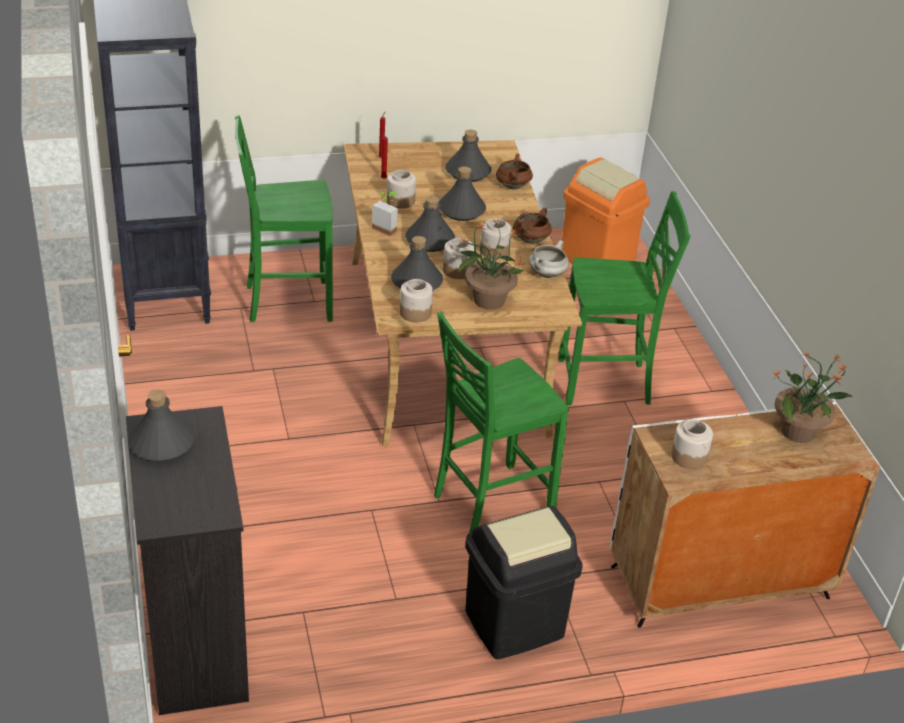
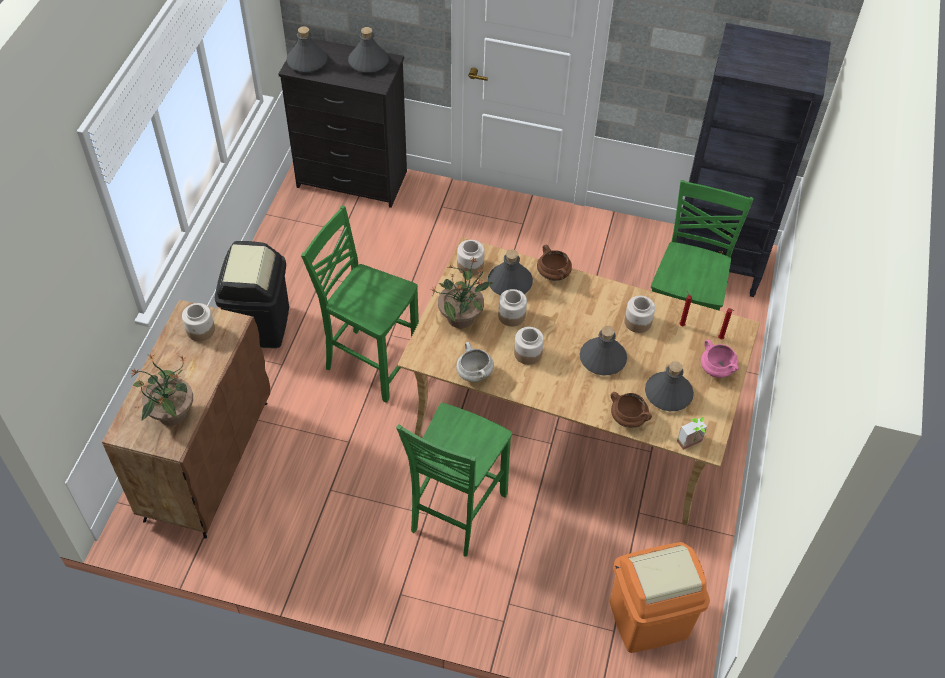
camera: 120 degrees right, 15 degrees up
(387, 227) = (599, 296): potted plant -> potted plant (692, 445)
(418, 155) = (716, 369): none -> pink cooking pot
(430, 241) = (564, 316): grey bottle -> grey bottle (307, 62)
(489, 503) = (370, 362): green chair -> green chair turned 60 degrees counterclockwise
(531, 239) = (531, 388): brown cooking pot -> brown cooking pot (554, 274)
(718, 583) = (207, 459): white cabinet -> brown cabinet

